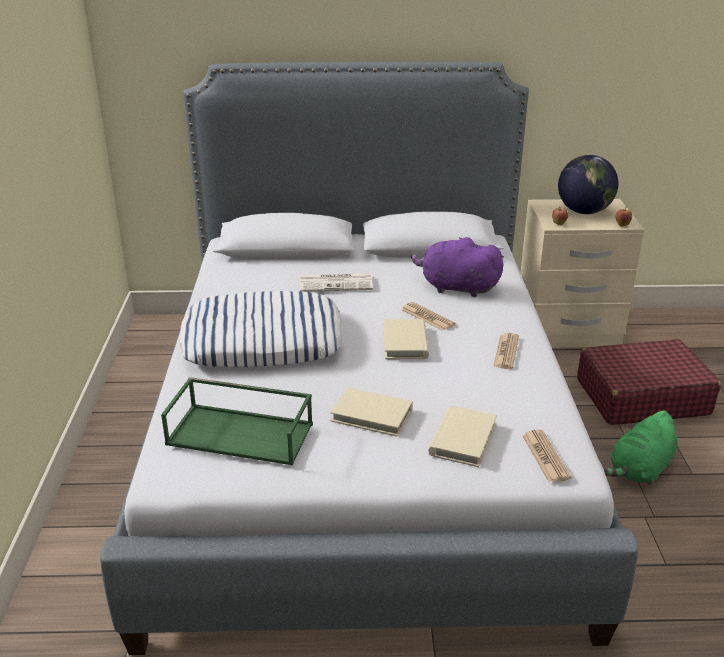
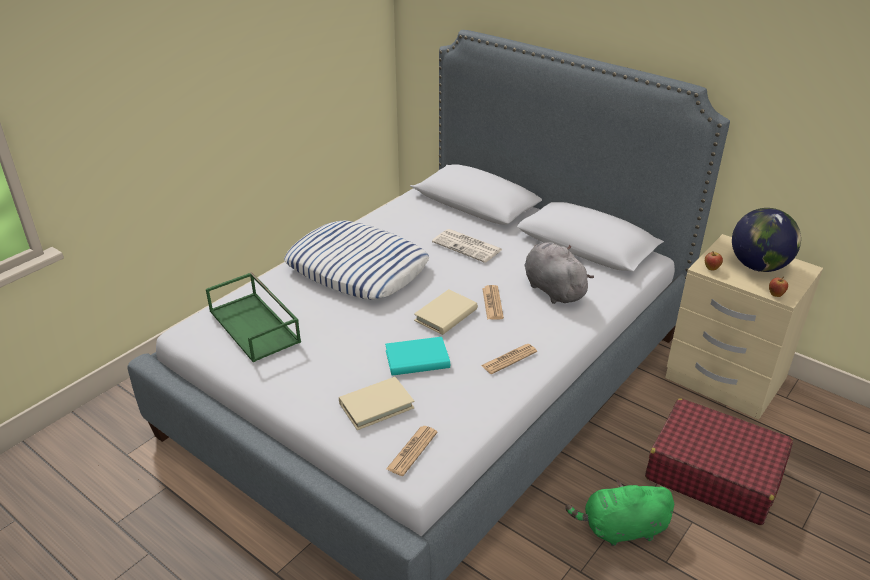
camera: 40 degrees right, 5 degrees up
(372, 415) = (347, 356): beige book -> none
(436, 387) = (417, 359): none -> turquoise book
(456, 288) = (552, 289): purple plush toy -> grey plush toy

